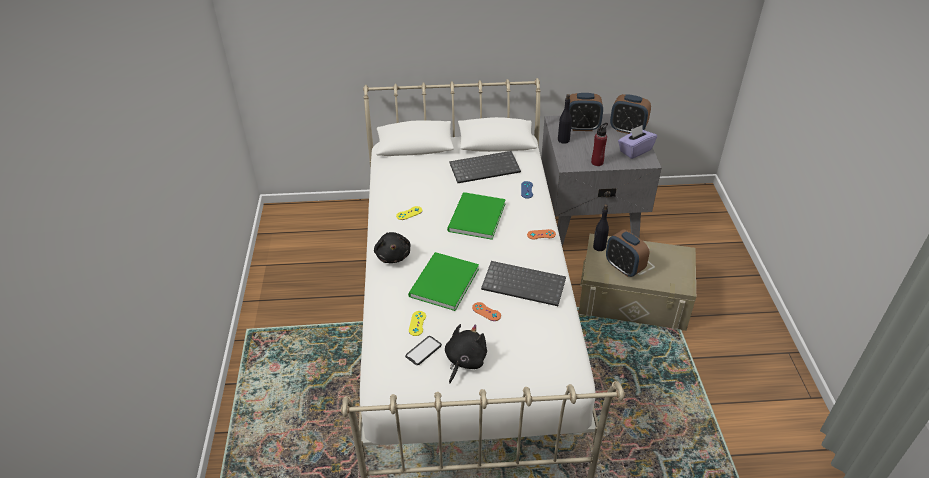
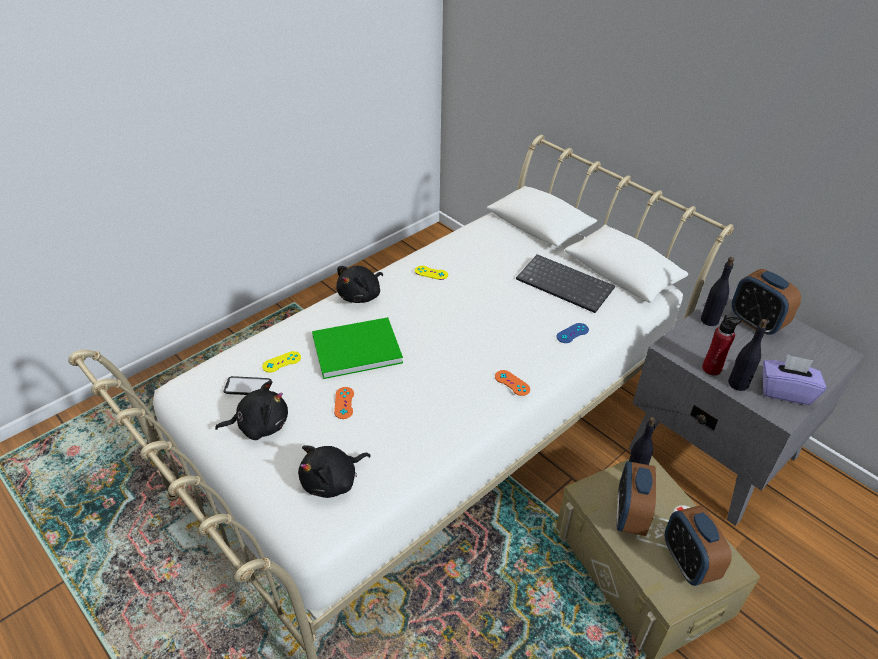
camera: 50 degrees right, 0 degrees up
(475, 218) = (477, 319): green book -> none
(525, 284) = (416, 411): keyboard -> none
(545, 348) = (332, 481): none -> black plush toy
(615, 161) = (737, 384): none -> black bottle
(627, 130) = (815, 364): alarm clock -> alarm clock (688, 562)

